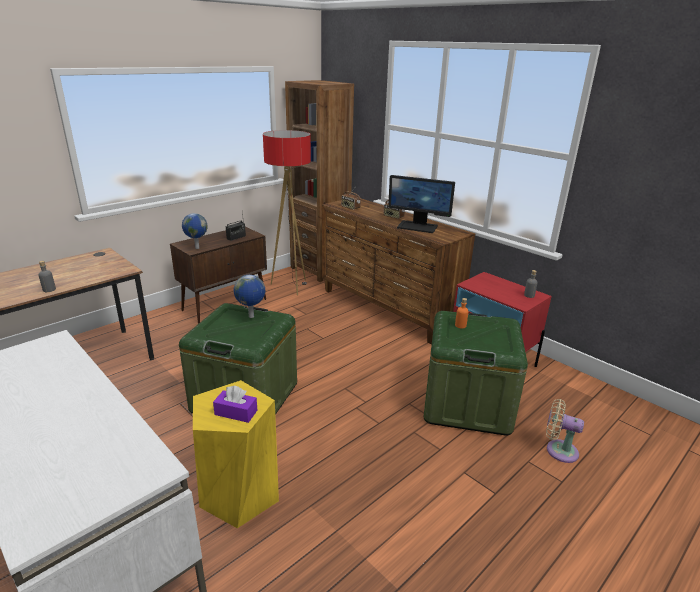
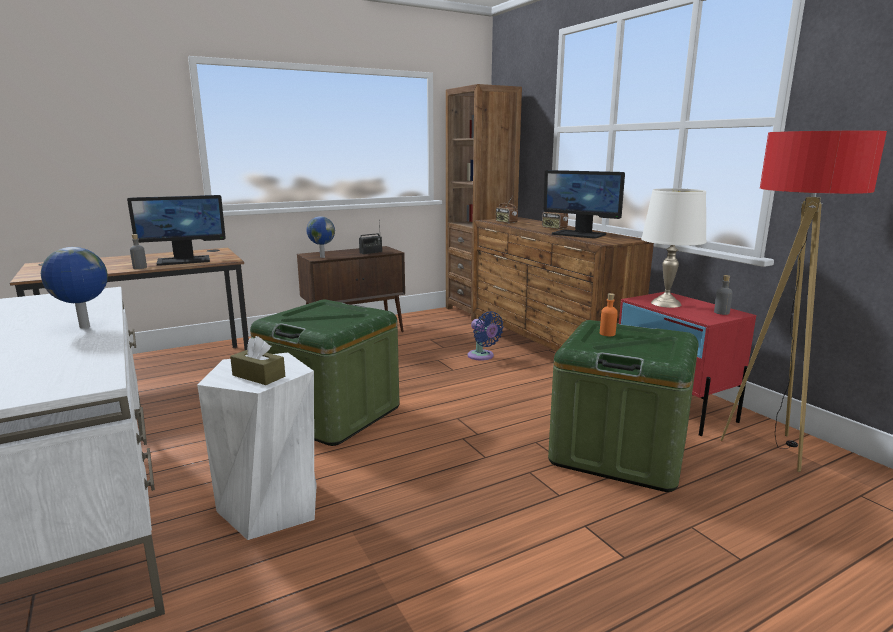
camera: 15 degrees right, 10 degrees down
(84, 274) = (184, 260): none -> monitor
(236, 412) = (258, 376): purple tissue box -> brown tissue box
(240, 494) = (271, 505): yellow stool -> white stool
(251, 317) = (344, 310): globe -> globe (84, 327)
(291, 286) = (438, 323): floor lamp -> floor lamp (768, 448)
(340, 321) = (482, 356): none -> blue fan
(489, 287) = (665, 303): none -> white table lamp
(558, 450) = (746, 520): beige fan -> none

